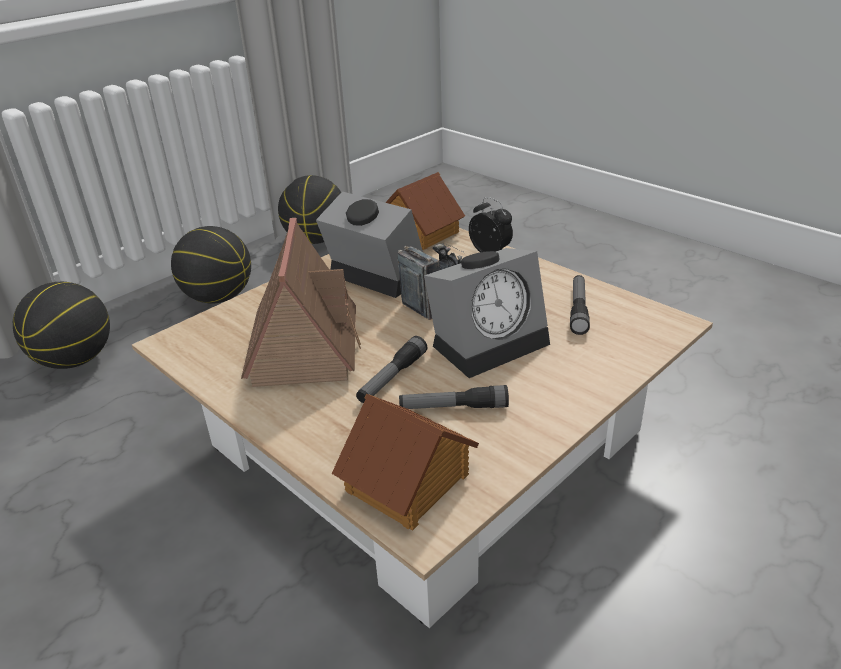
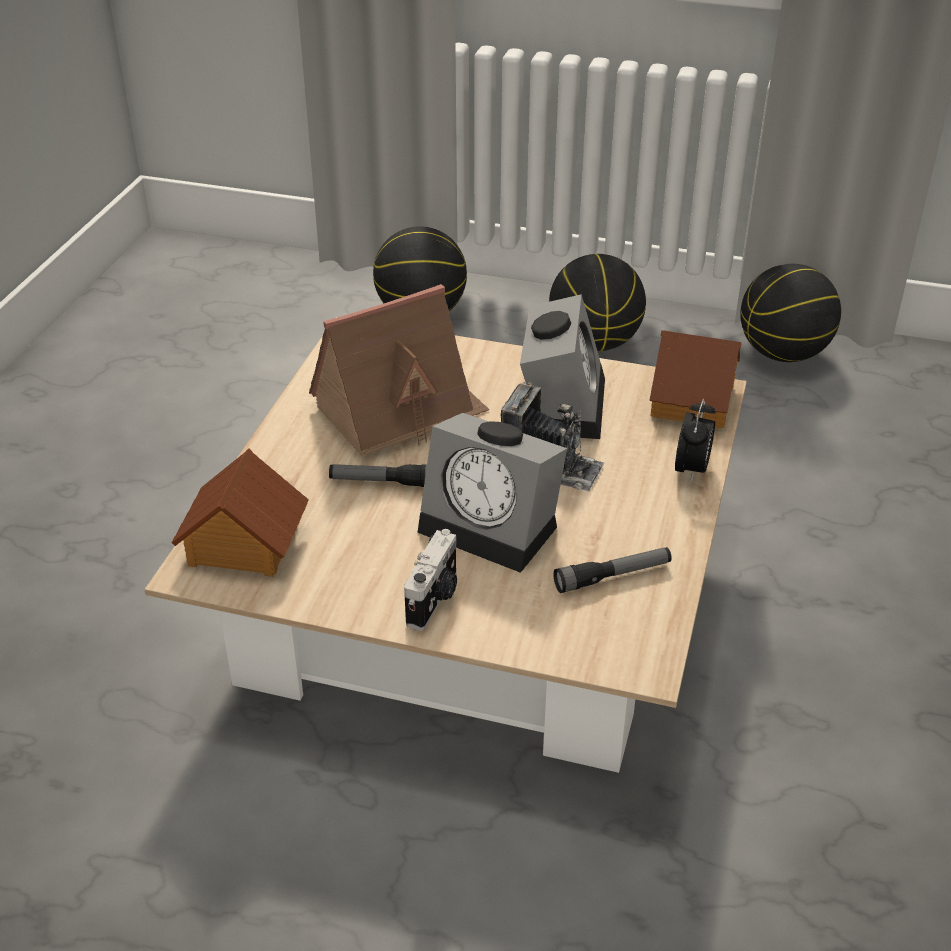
camera: 60 degrees right, 5 degrees up
(453, 407) = (363, 537): flashlight -> none
(556, 391) = (434, 599): none -> camera

